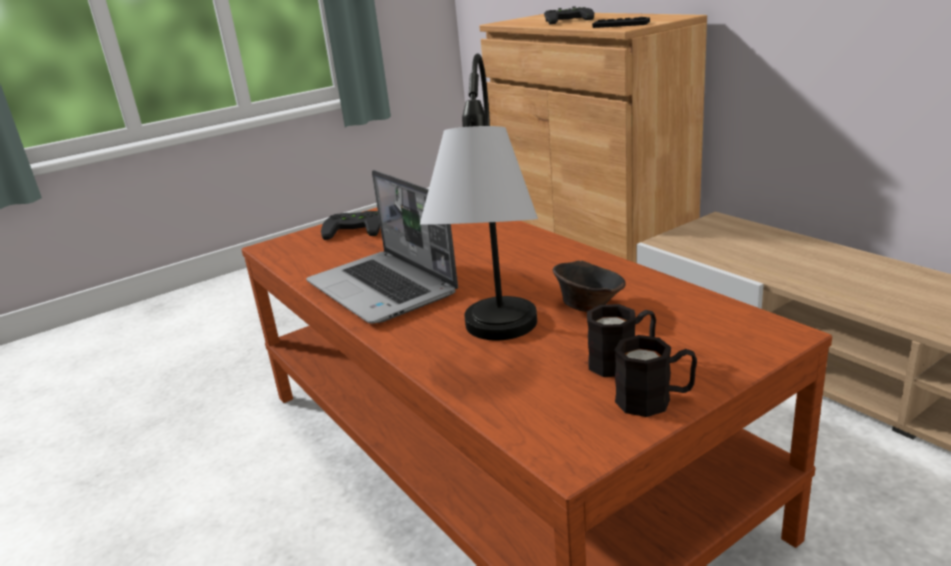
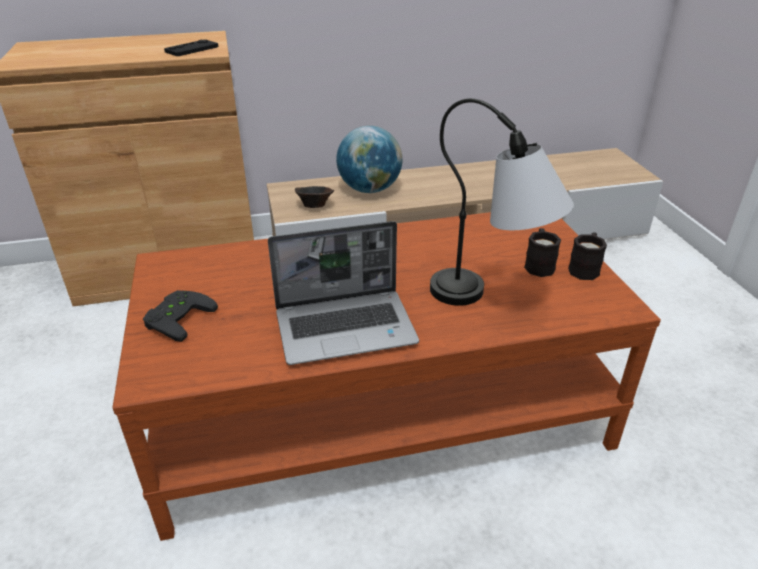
camera: 70 degrees left, 10 degrees up
(567, 20) = (102, 51): black game controller -> none
(588, 307) = (463, 254): brown bowl -> brown bowl (314, 206)
(800, 259) = (370, 189): none -> globe

